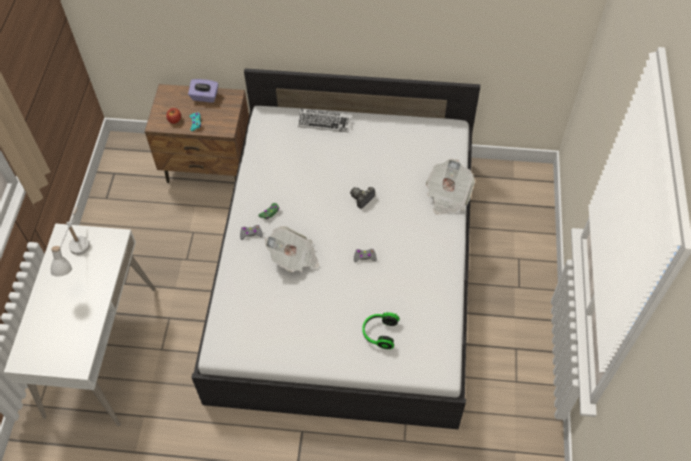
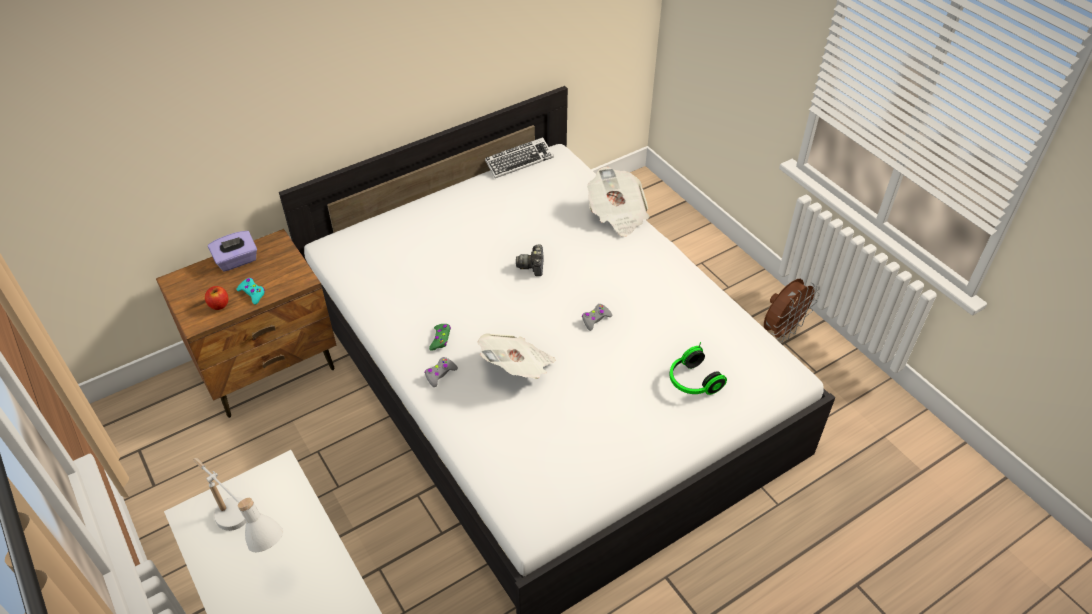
camera: 40 degrees left, 10 degrees down
(324, 122) = (410, 218): keyboard -> keyboard (519, 161)
(523, 340) = (782, 331): none -> brown fan

